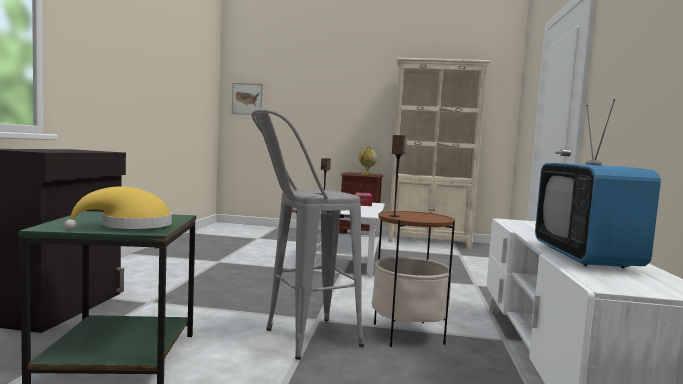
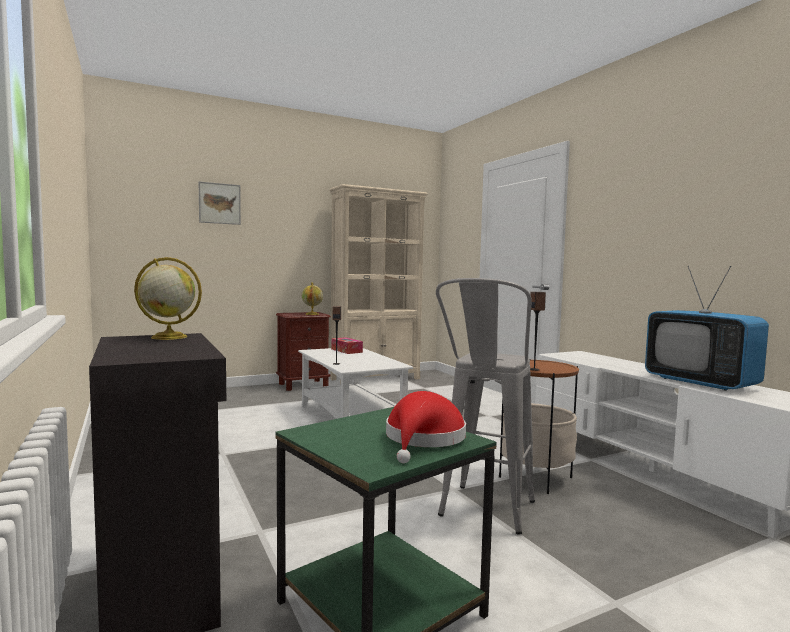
camera: 35 degrees left, 0 degrees up
(93, 150) = (168, 337): none -> globe
(130, 226) = (423, 439): yellow hat -> red hat
(247, 99) = (136, 224): picture -> picture (219, 203)

